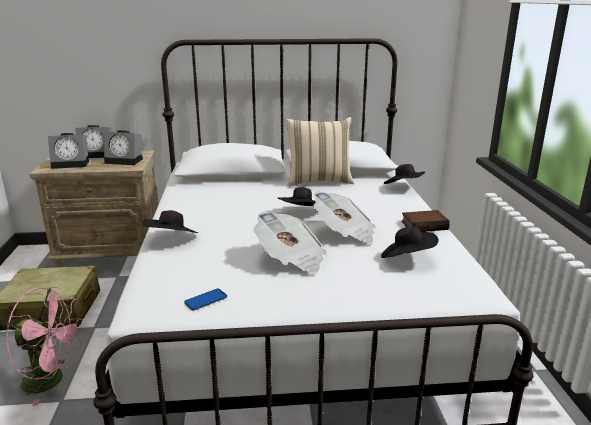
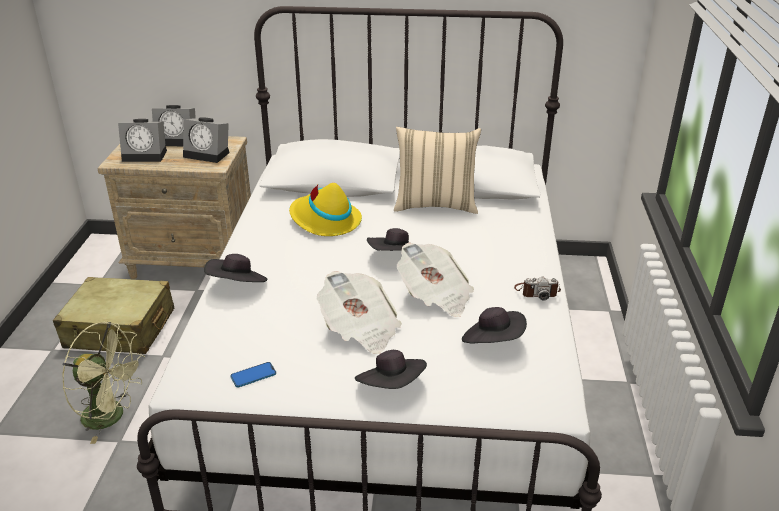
camera: 10 degrees right, 10 degrees up
(52, 380) = (112, 416): pink fan -> green fan
(234, 195) = (324, 221): none -> yellow hat
(404, 188) = (539, 226): black hat -> black hat (391, 386)
(424, 225) = (536, 291): book -> camera

